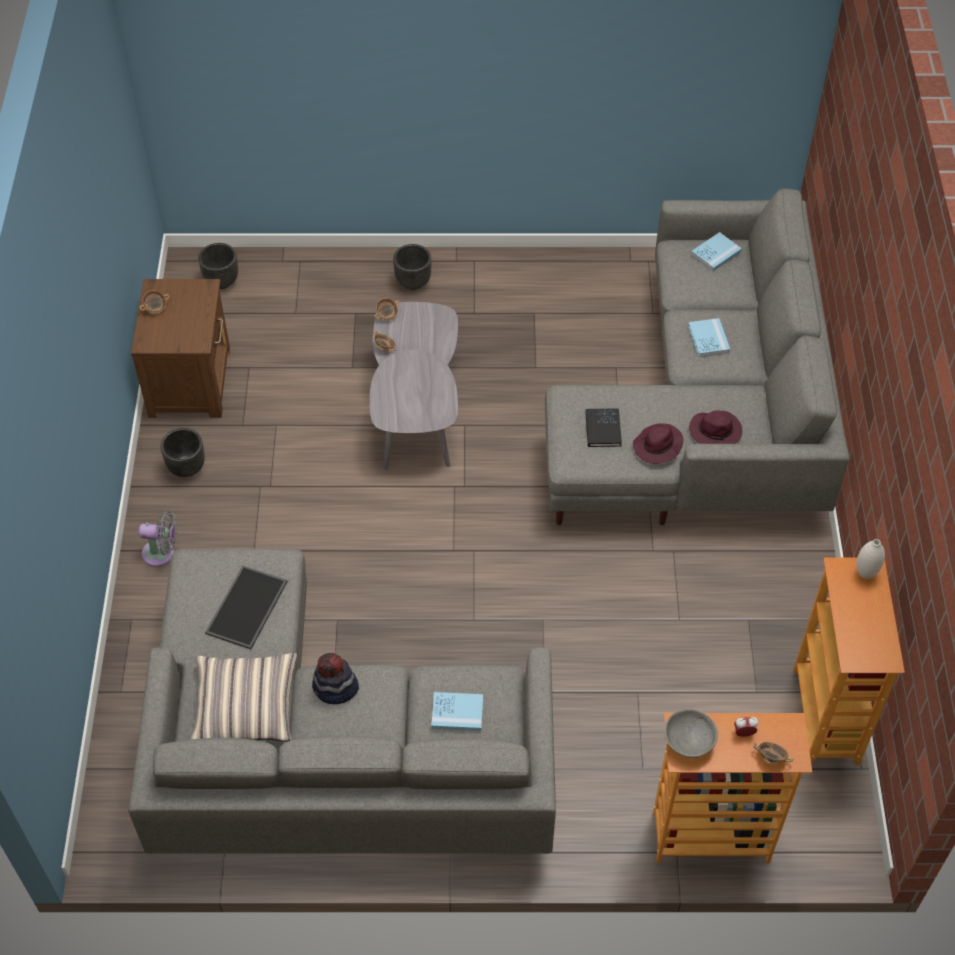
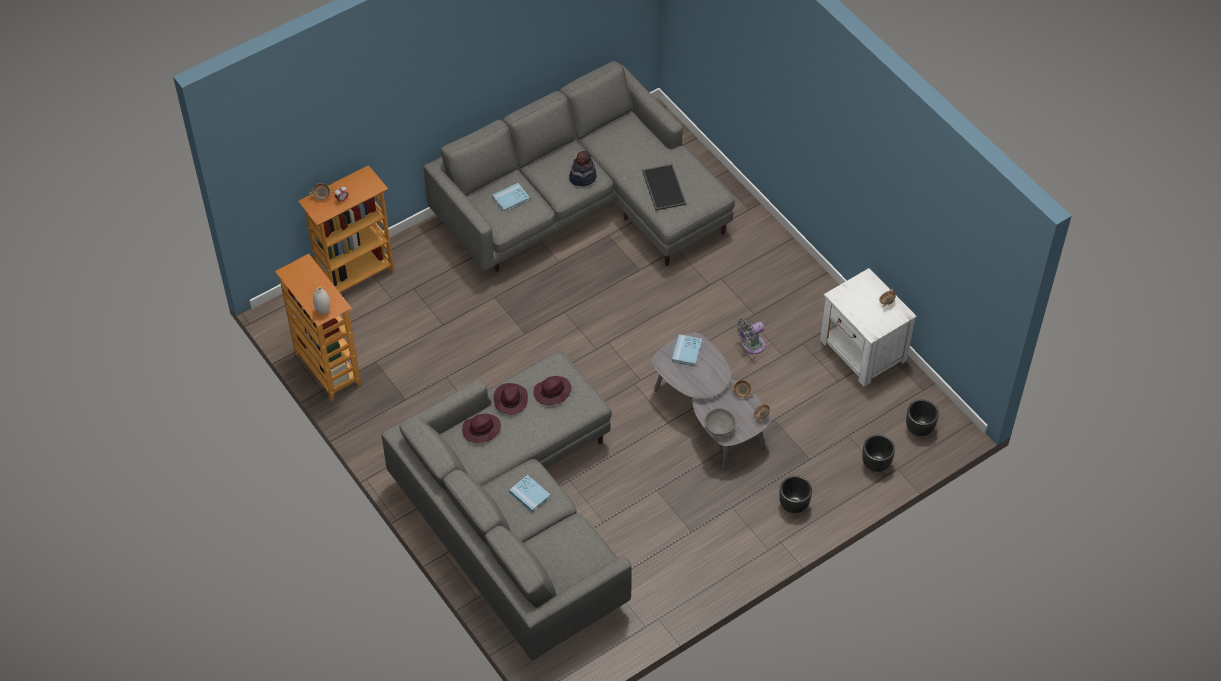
camera: 145 degrees right, 0 degrees up
(162, 553) = (769, 248): grey fan -> grey fan (751, 346)
(186, 468) = (807, 299): black planter -> black planter (876, 463)
(191, 381) = (863, 351): brown nightstand -> white nightstand
(245, 705) = (620, 147): pillow -> none
(603, 429) = (552, 392): black book -> purple hat
(689, 741) = (366, 182): grey bowl -> grey bowl (719, 428)
(716, 253) = (571, 568): blue book -> blue book (687, 351)

